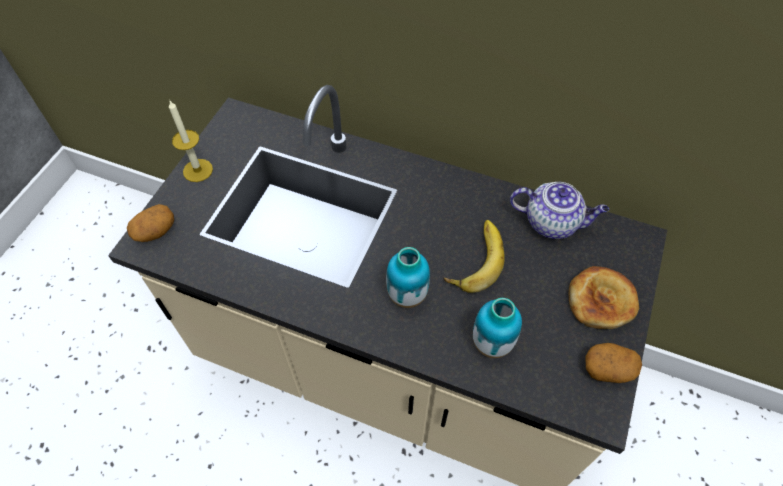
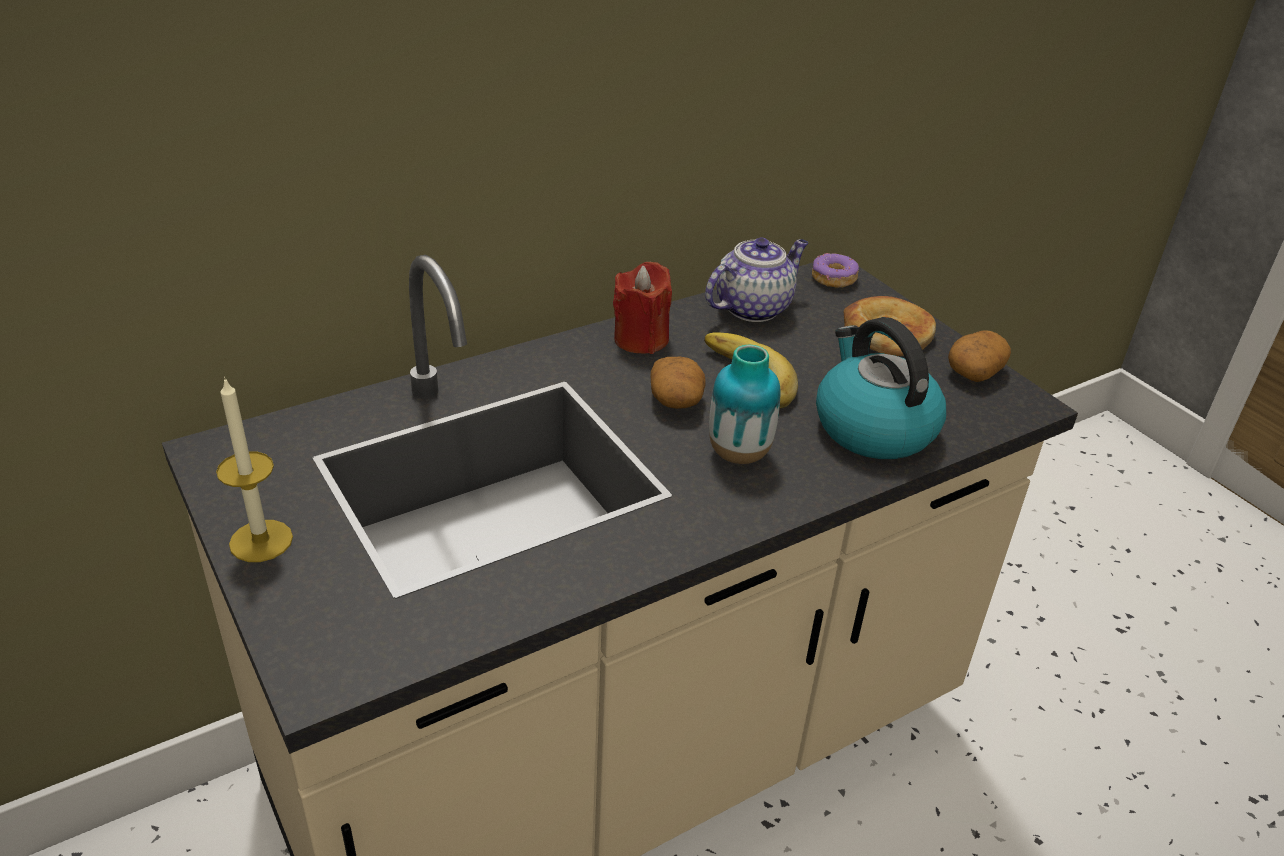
camera: 55 degrees left, 20 degrees down
(155, 231) = (316, 648): potato -> potato (676, 400)
(465, 195) = (641, 339): none -> red candle
(491, 343) = (872, 427): vase -> kettle
(631, 241) = (833, 278): none -> donut

